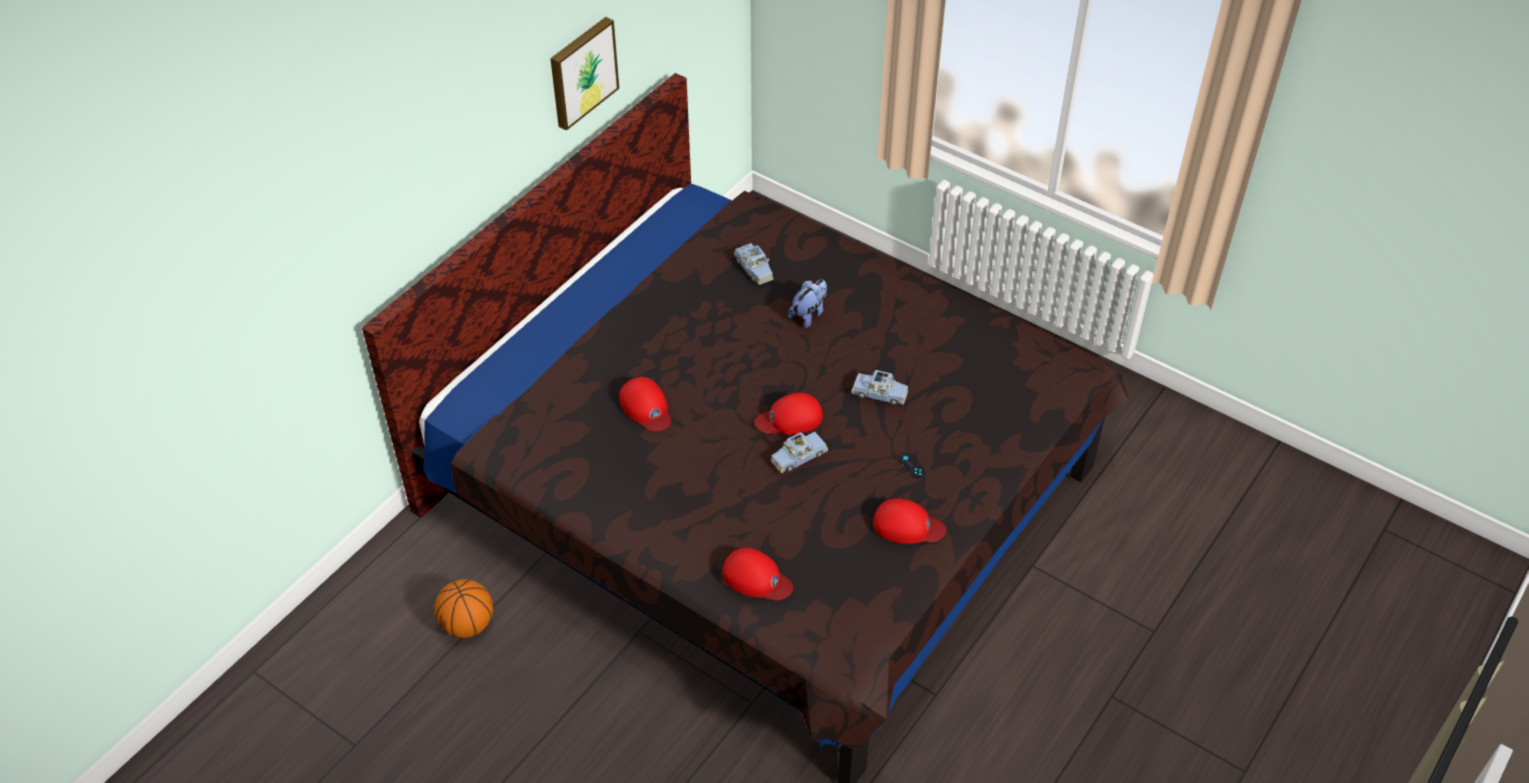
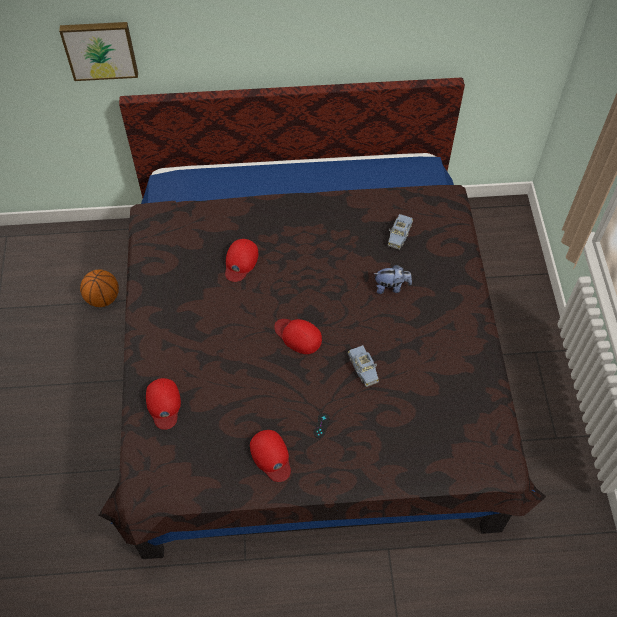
camera: 50 degrees right, 10 degrees up
(581, 72) = (367, 32): picture -> picture (100, 49)
(798, 457) = (273, 361): blue toy car -> none

